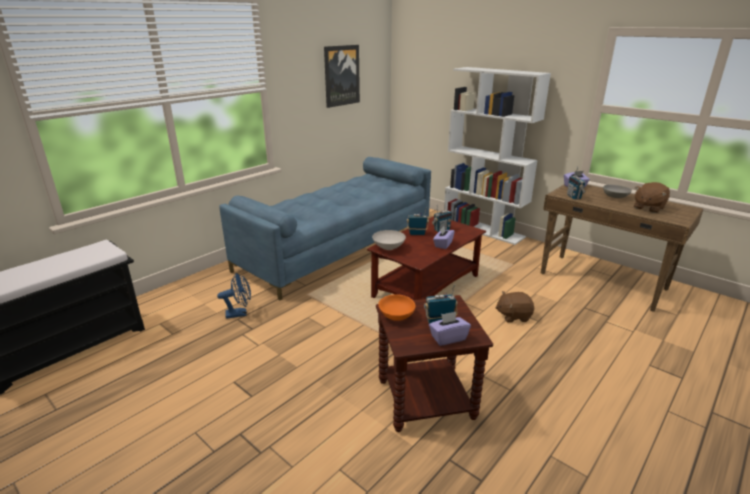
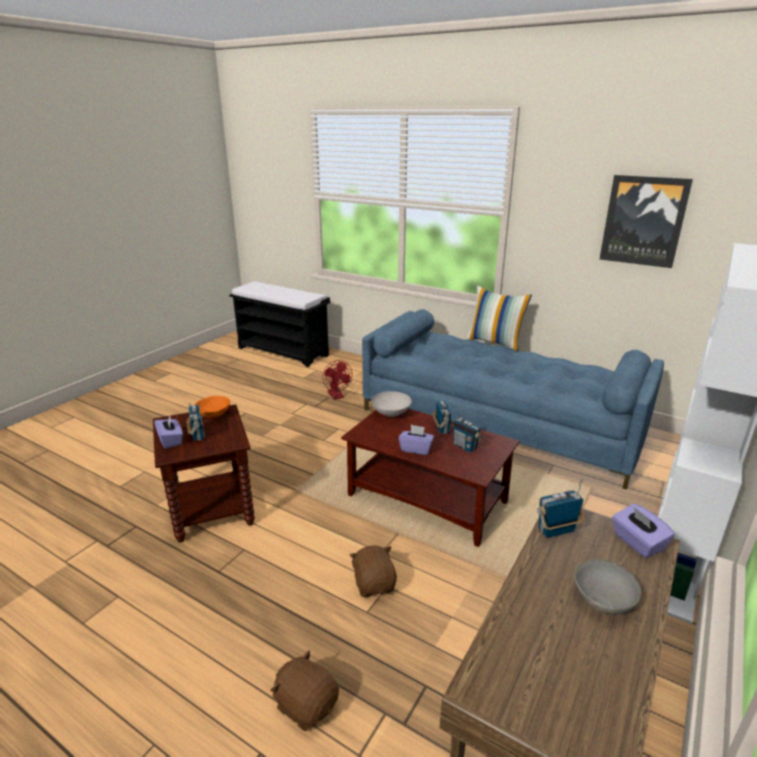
camera: 80 degrees right, 0 degrees up
(240, 313) = (337, 396): blue fan -> red fan
(294, 195) = (495, 342): none -> pillow
(648, 208) = (554, 648): brown plush toy -> brown plush toy (306, 704)

